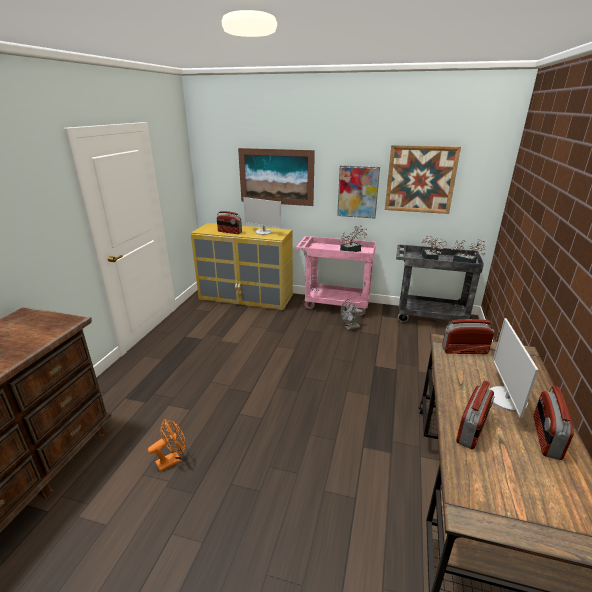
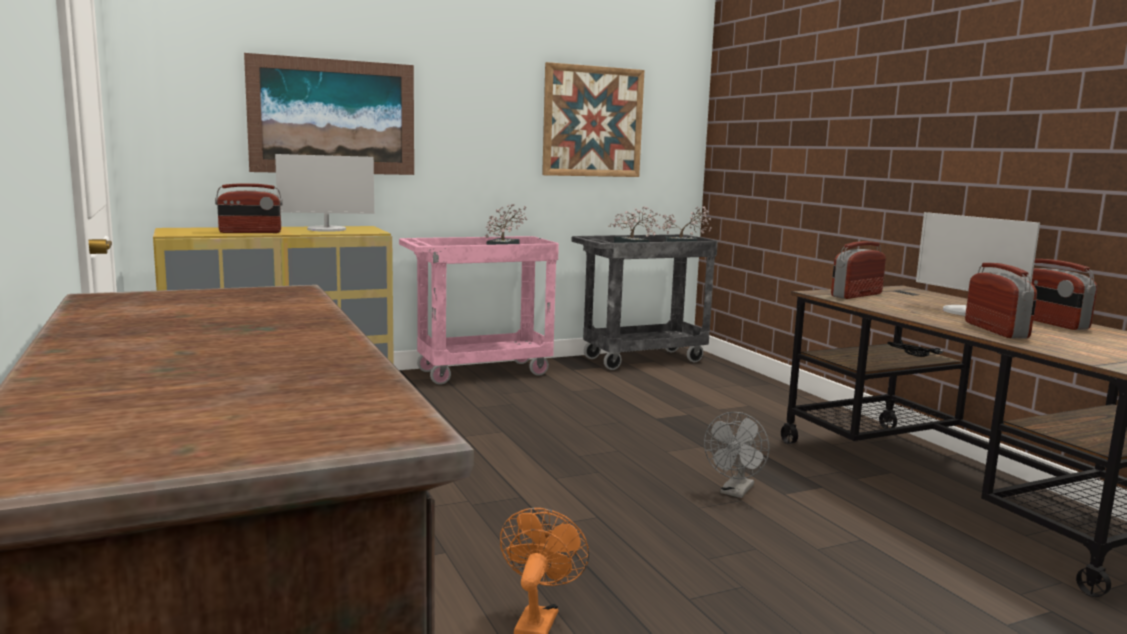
camera: 40 degrees left, 15 degrees down
(349, 327) = (547, 390): grey fan -> grey fan (735, 492)
(358, 192) = (495, 145): picture -> none

